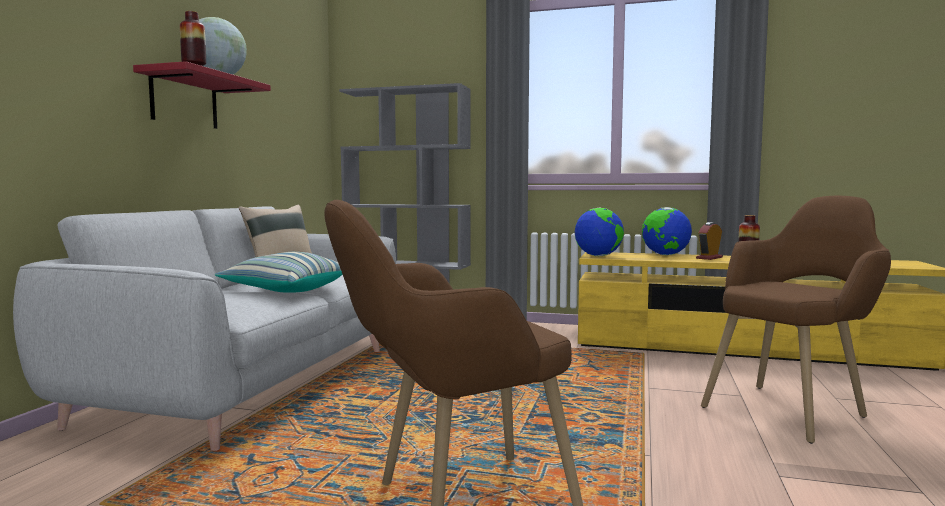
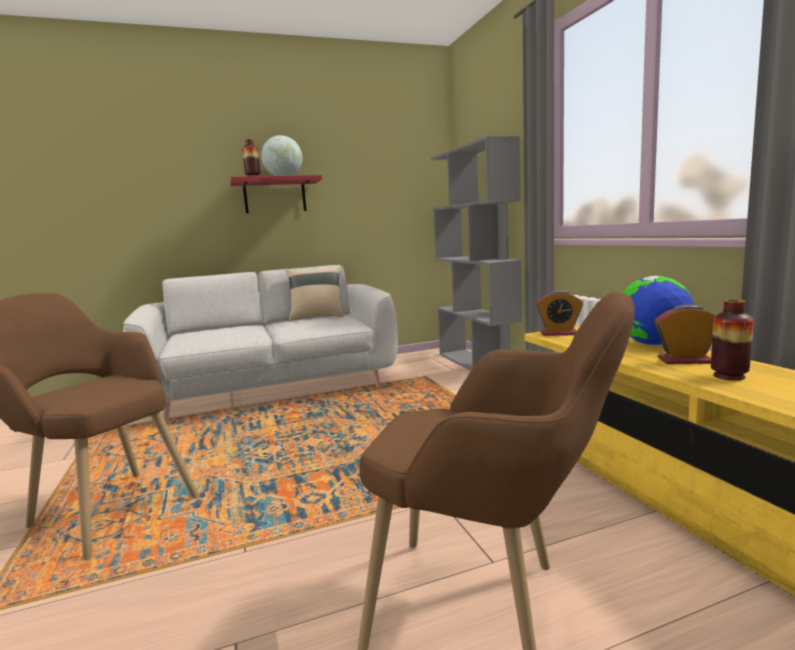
camera: 55 degrees right, 5 degrees up
(285, 290) = (264, 331): pillow -> none
(598, 256) = (559, 333): globe -> alarm clock

